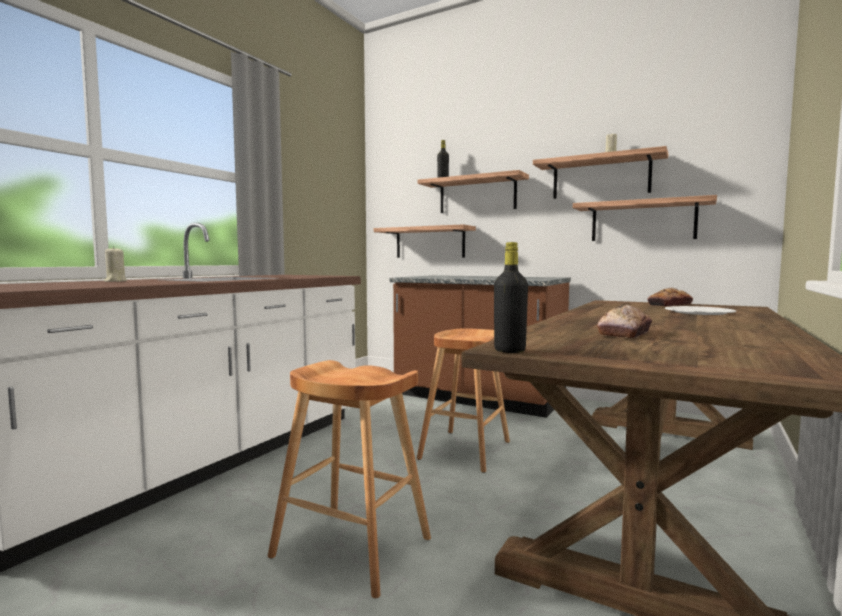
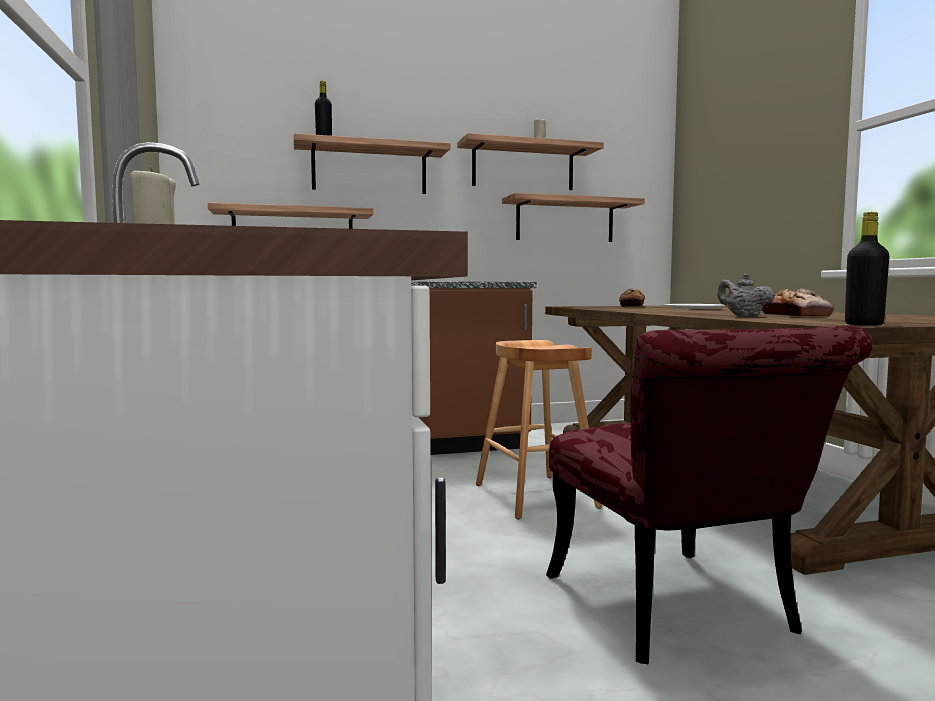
camera: 45 degrees left, 0 degrees up
(352, 547) = (683, 615): brown stool -> red chair
(566, 328) = (743, 316): none -> grey teapot

